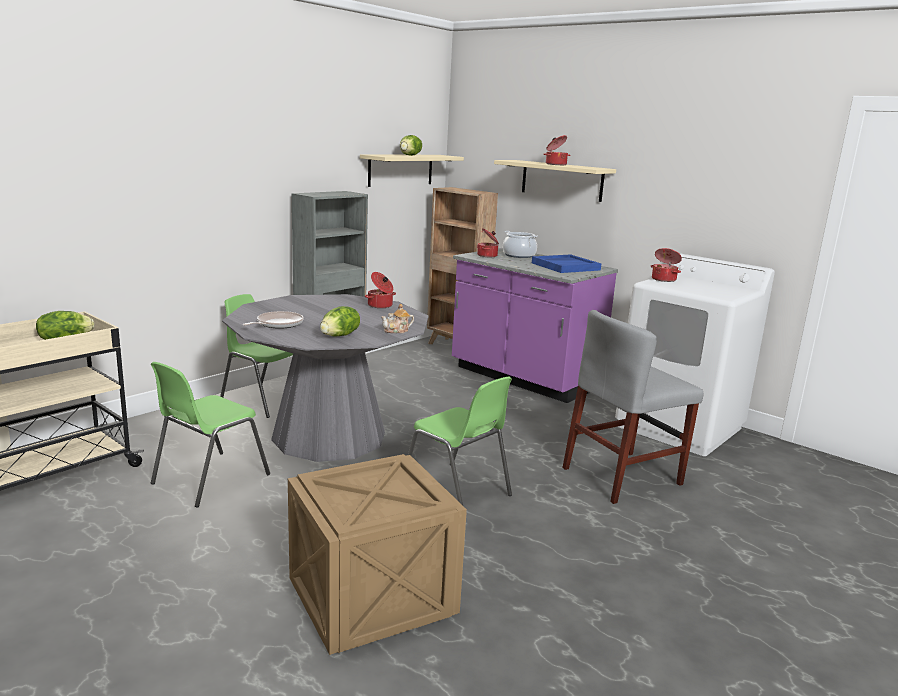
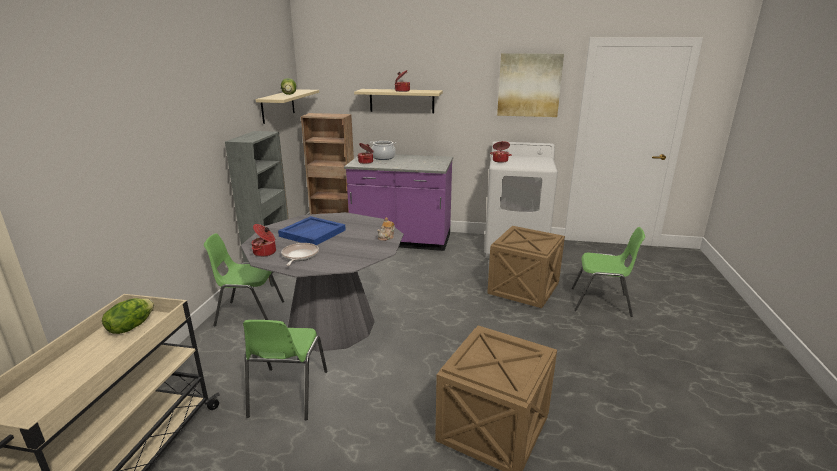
camera: 30 degrees left, 5 degrees up
(340, 335) = (358, 252): lettuce -> none
(380, 305) = (341, 219): cooking pot -> cooking pot (265, 252)
(457, 492) = (455, 334): green chair -> green chair (601, 302)
(565, 266) = (424, 161): blue tray -> blue tray (312, 233)
(622, 476) = (523, 289): grey chair -> crate
(744, 170) = (529, 85): none -> picture

